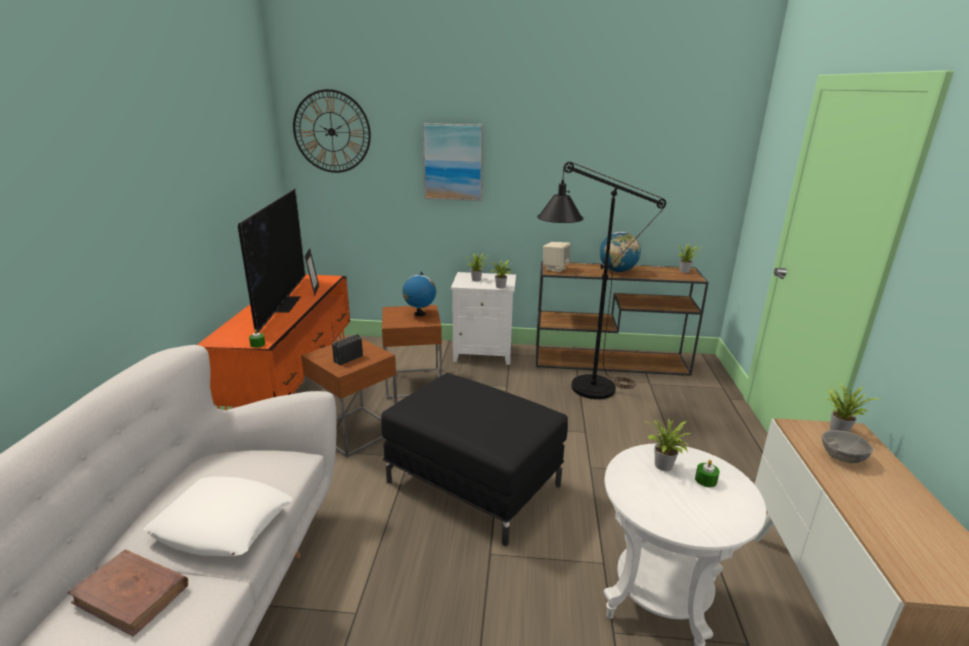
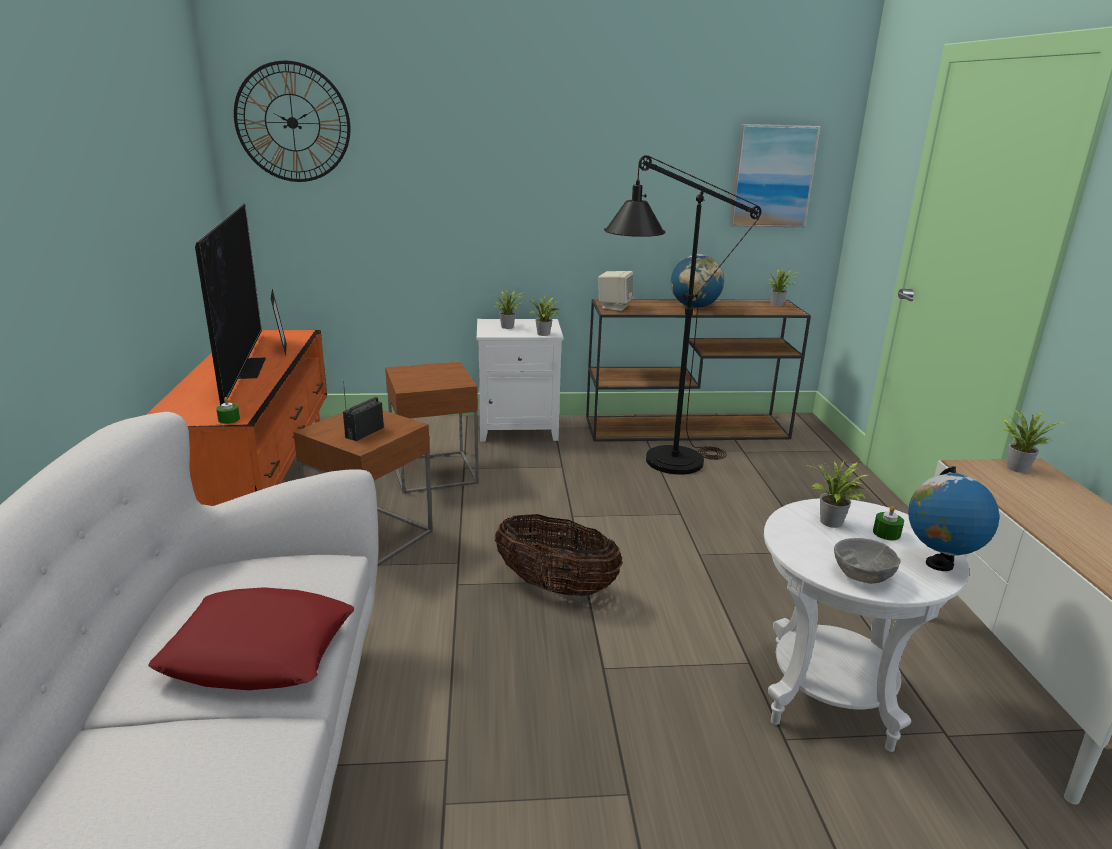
camera: 10 degrees left, 0 degrees up
(131, 594) = (159, 751): brown book -> none
(223, 523) = (259, 650): white pillow -> red pillow
(419, 314) = (441, 373): globe -> globe (938, 564)
(453, 162) = (469, 165): picture -> picture (772, 176)
(474, 483) = (556, 586): black ottoman -> basket
(842, 457) = (1032, 494): grey bowl -> grey bowl (862, 575)

